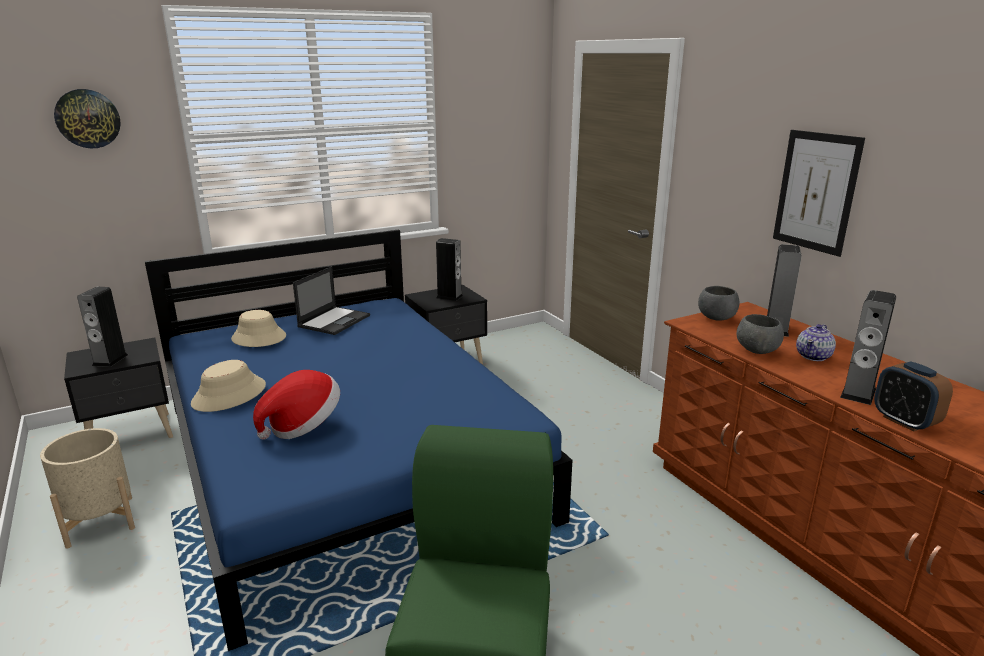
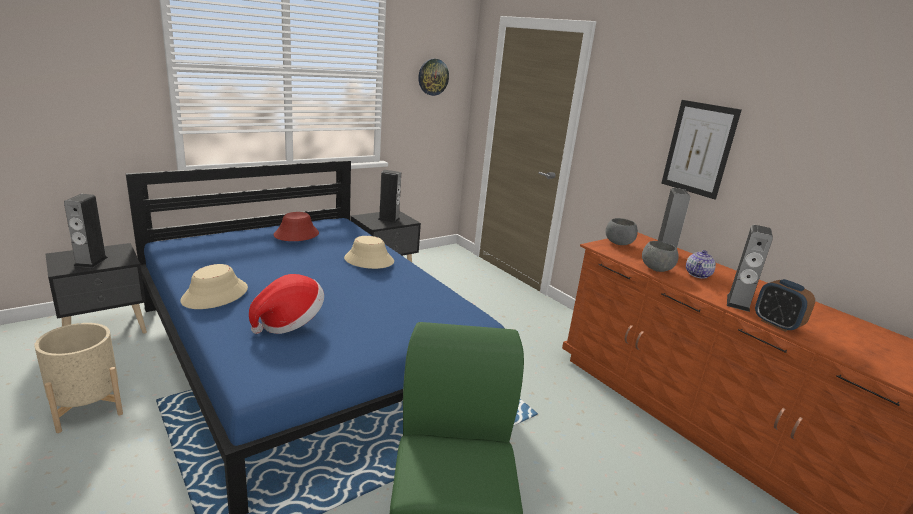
camera: 10 degrees left, 0 degrees up
(88, 118) = (77, 38): wall clock -> wall clock (433, 77)
(258, 338) = (230, 247): beige hat -> beige hat (369, 260)
(334, 321) = (296, 234): laptop -> red hat

